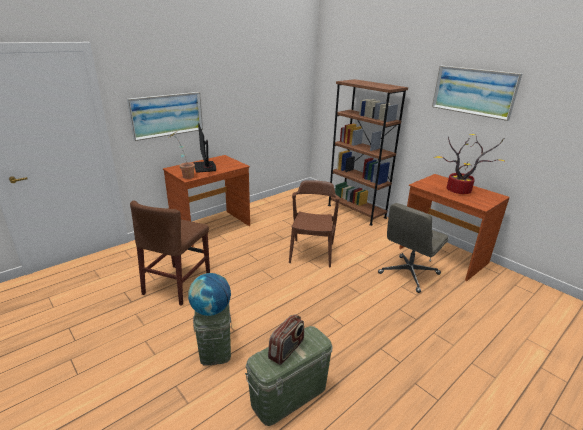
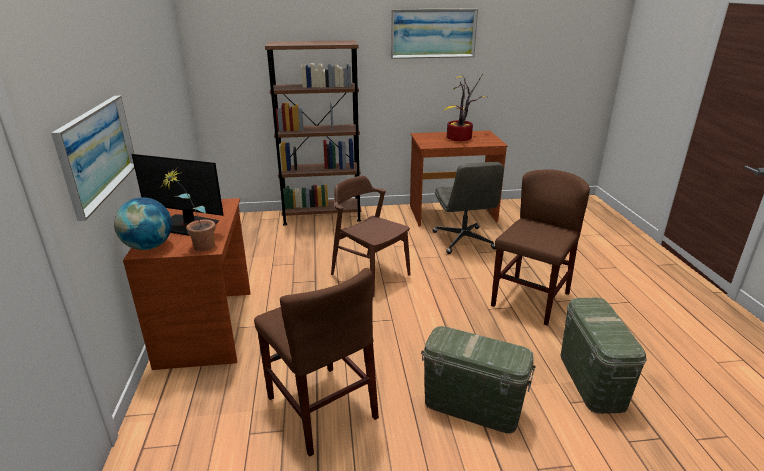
camera: 55 degrees left, 0 degrees up
(211, 310) = (506, 355): globe -> globe (149, 246)
(286, 350) = (604, 325): radio -> none
(365, 332) = (530, 299): none -> brown chair

